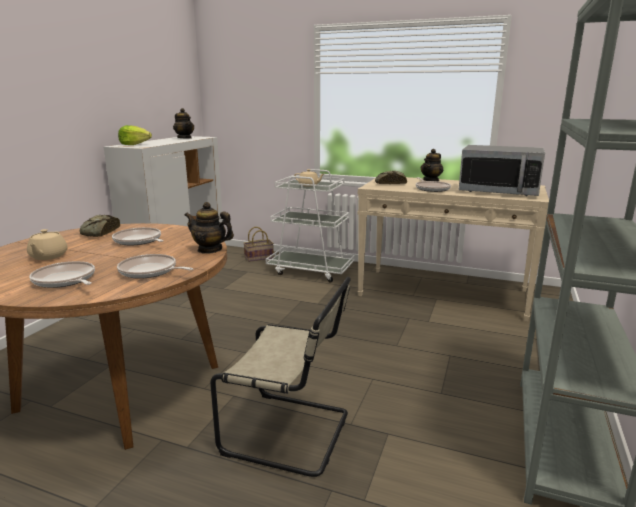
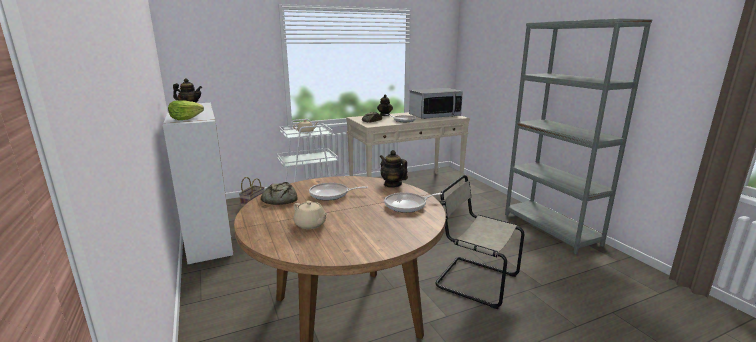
camera: 45 degrees left, 0 degrees up
(65, 280) = (382, 229): frying pan -> none
(210, 250) = (392, 184): teapot -> teapot turned 75 degrees clockwise
(291, 433) = (473, 280): beige chair -> beige chair turned 120 degrees counterclockwise

